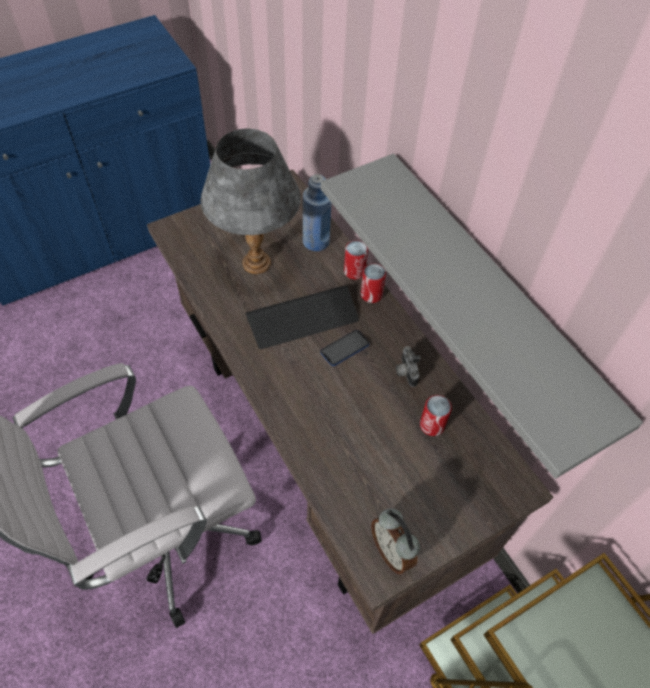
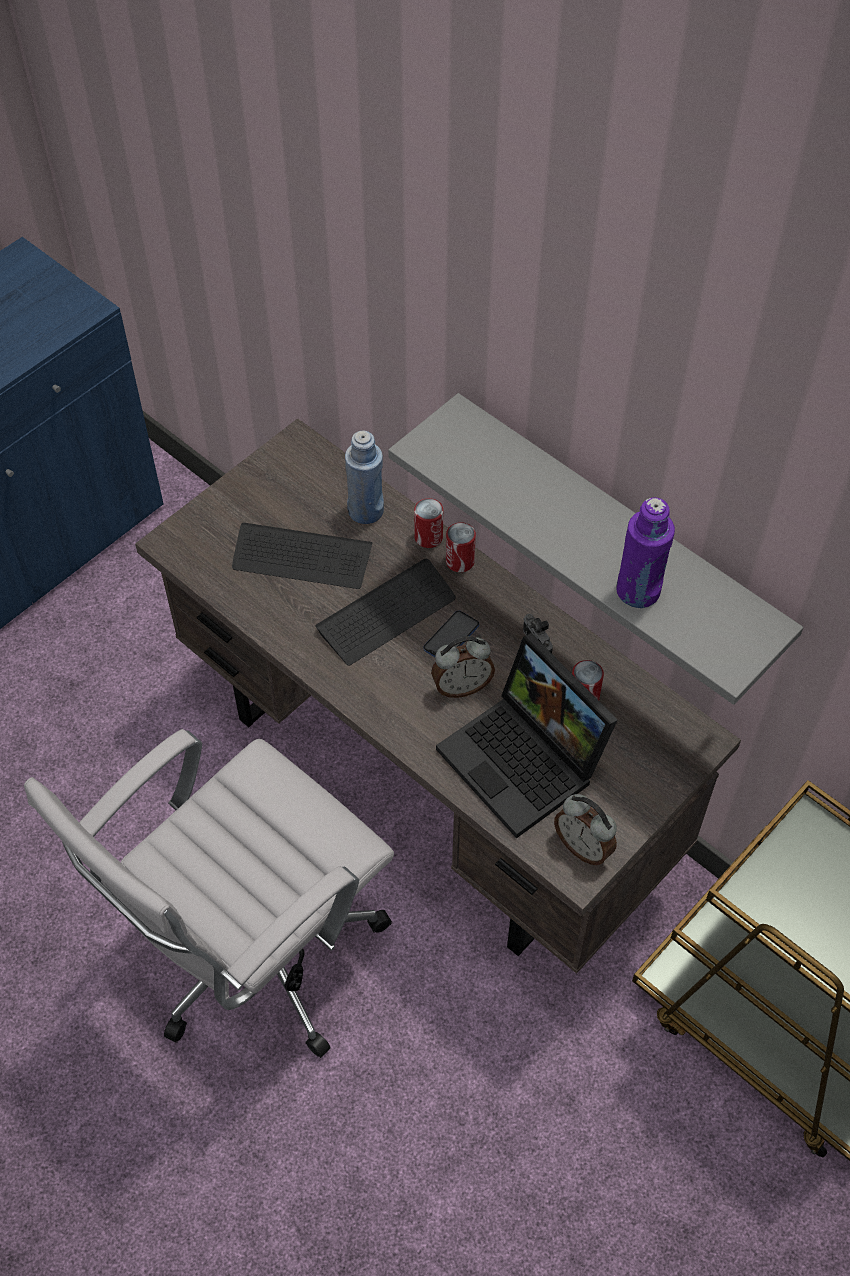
camera: 15 degrees left, 0 degrees up
(257, 263) = (302, 558): grey table lamp -> keyboard
(339, 388) = (461, 686): none -> alarm clock
(369, 463) = (526, 761): none -> laptop
(493, 347) = (638, 591): none -> purple bottle

